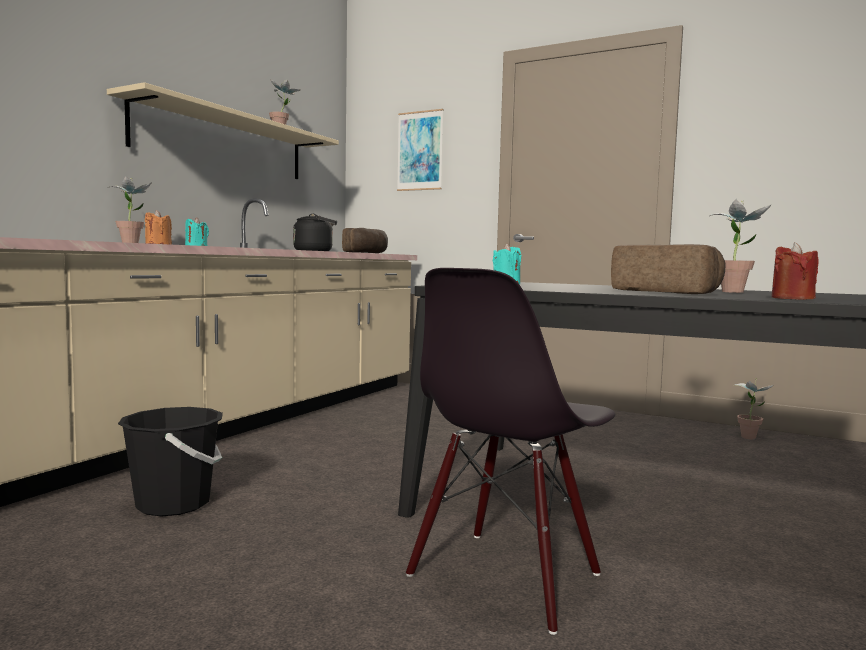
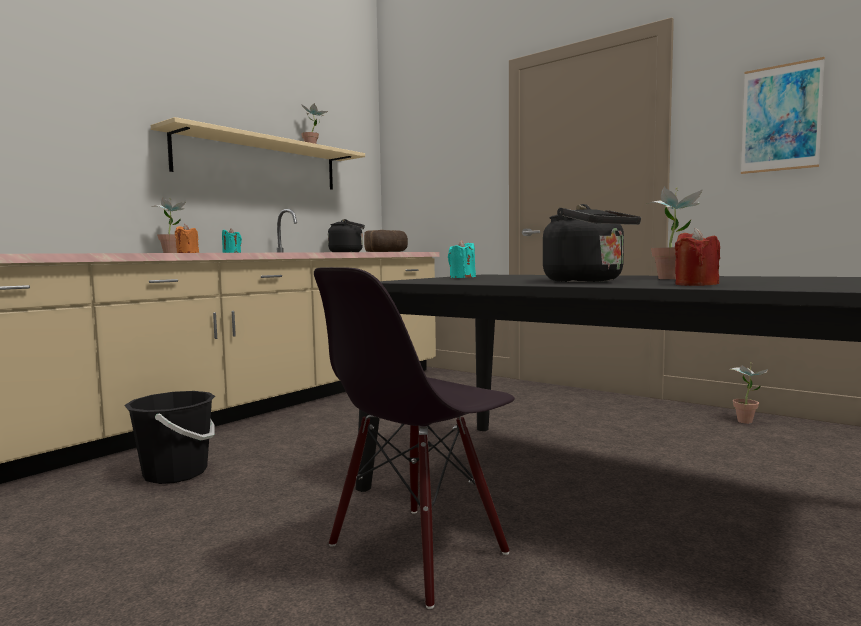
camera: 10 degrees right, 0 degrees up
(420, 151) = (440, 157): picture -> picture (781, 118)
(666, 292) = (588, 281): bread -> black kettle

